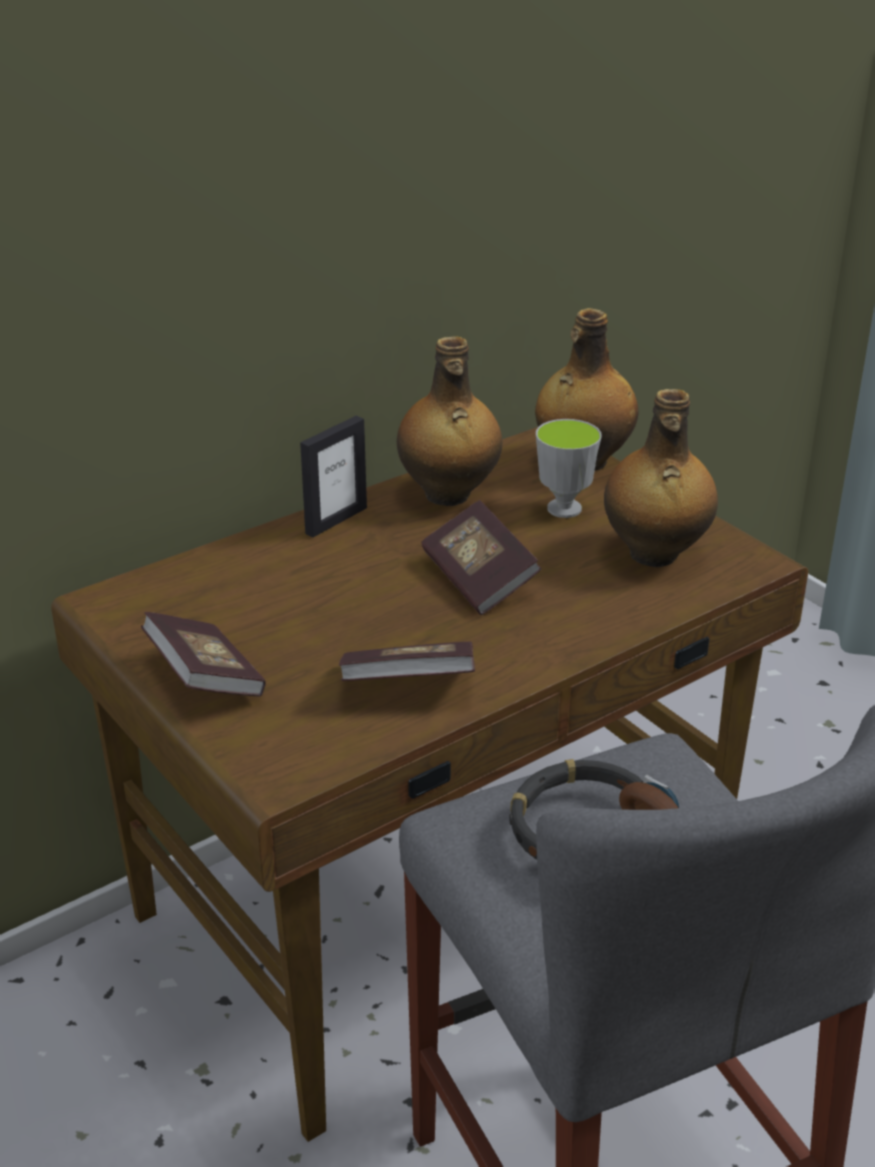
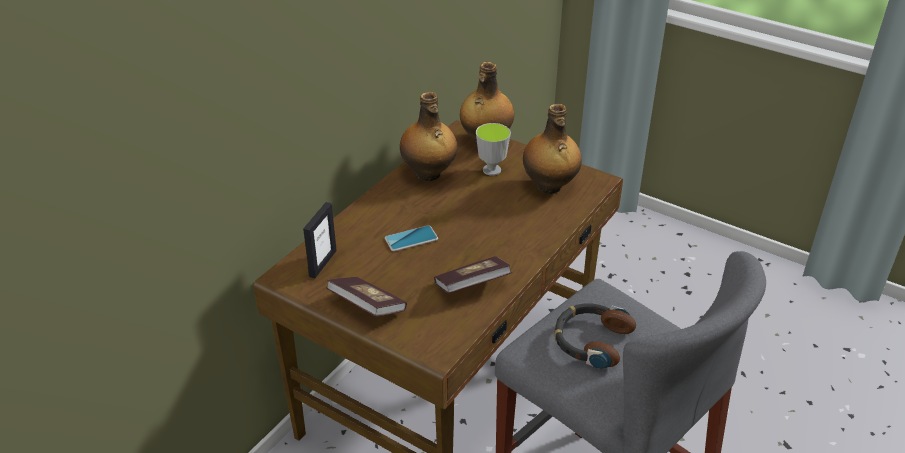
camera: 20 degrees left, 5 degrees up
(335, 520) = (379, 201): picture frame -> picture frame (322, 263)
(351, 588) = (411, 239): none -> phone
(479, 579) = (472, 219): book -> none

